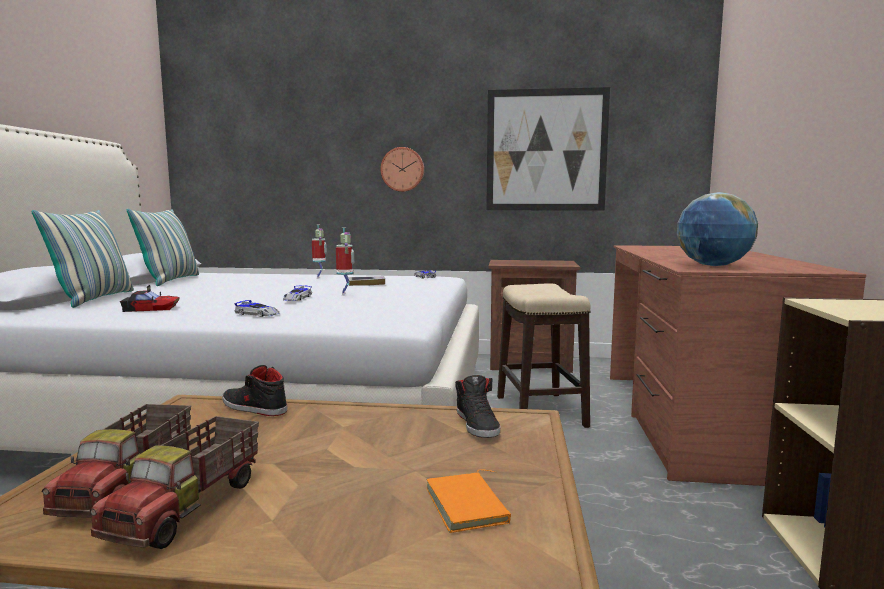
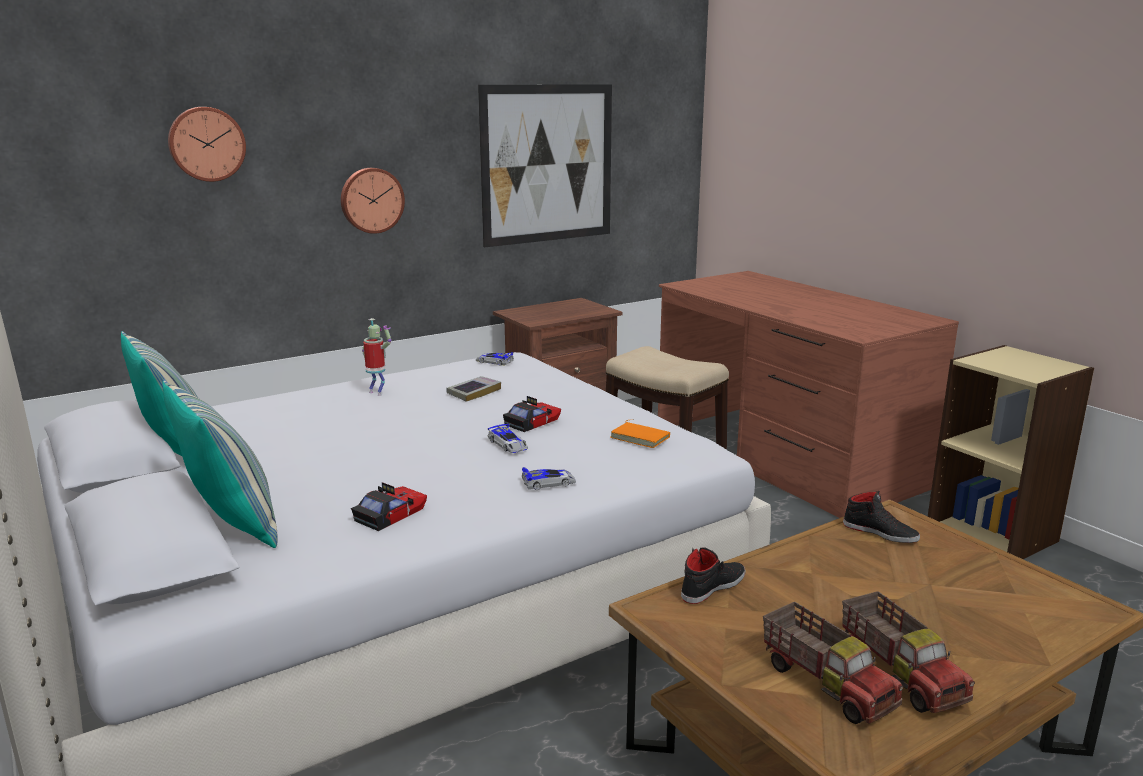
camera: 40 degrees left, 10 degrees up
(253, 407) = (712, 586): black shoe -> black shoe turned 150 degrees clockwise
(303, 129) = (206, 144): none -> wall clock
(346, 294) = (532, 421): toy robot -> toy car
(469, 506) = (1003, 592): orange book -> orange book (641, 437)
(713, 266) = (858, 326): globe -> none

